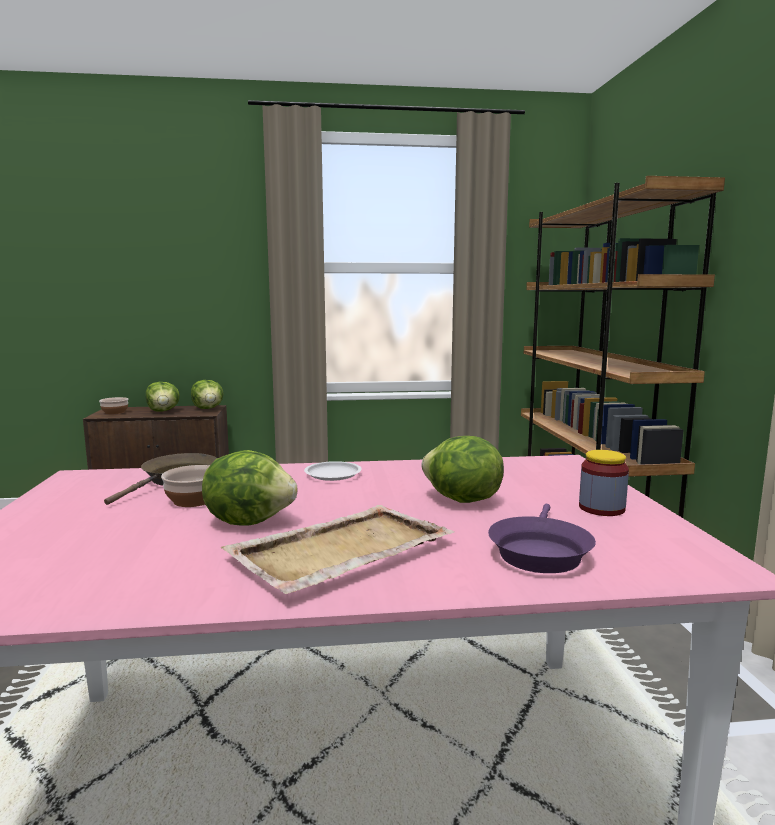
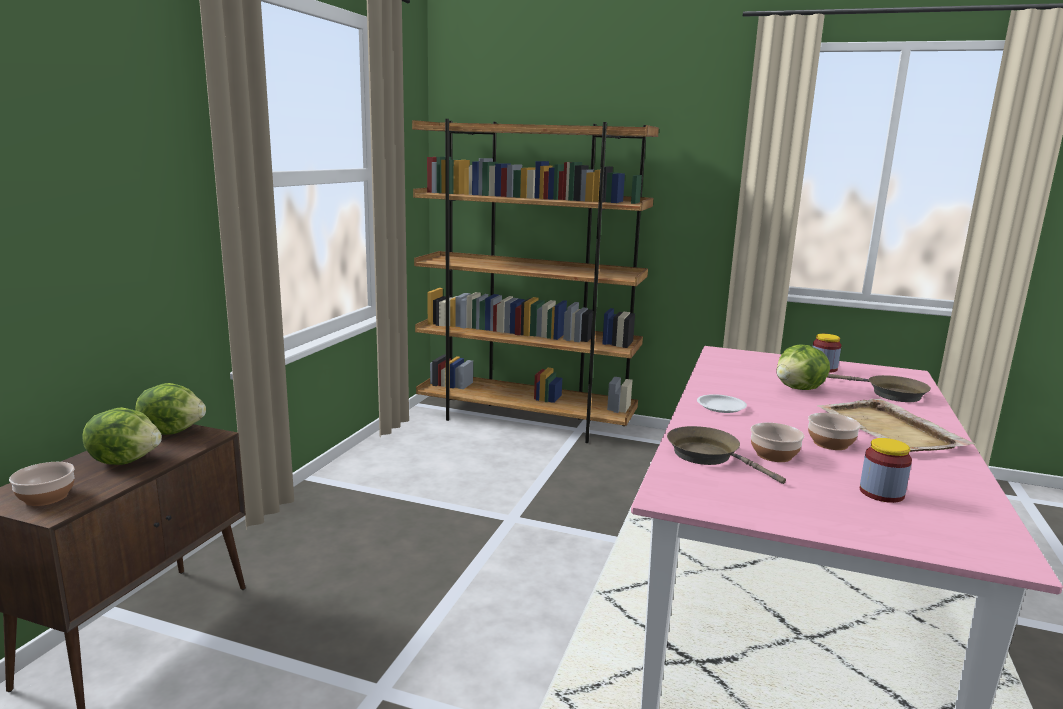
camera: 65 degrees left, 5 degrees up
(93, 547) = (881, 493): none -> jar
(250, 520) = (830, 443): lettuce -> bowl
(539, 551) = (890, 394): purple frying pan -> brown frying pan

